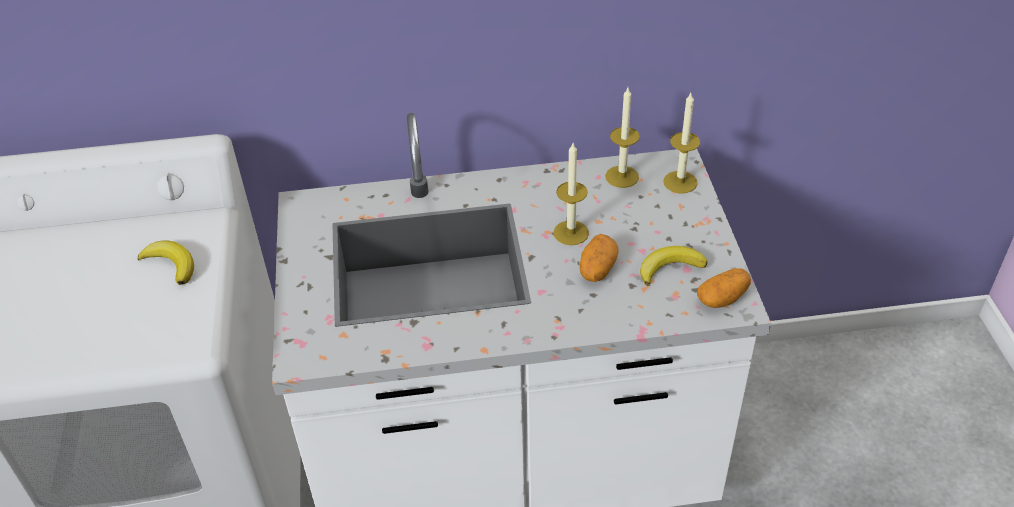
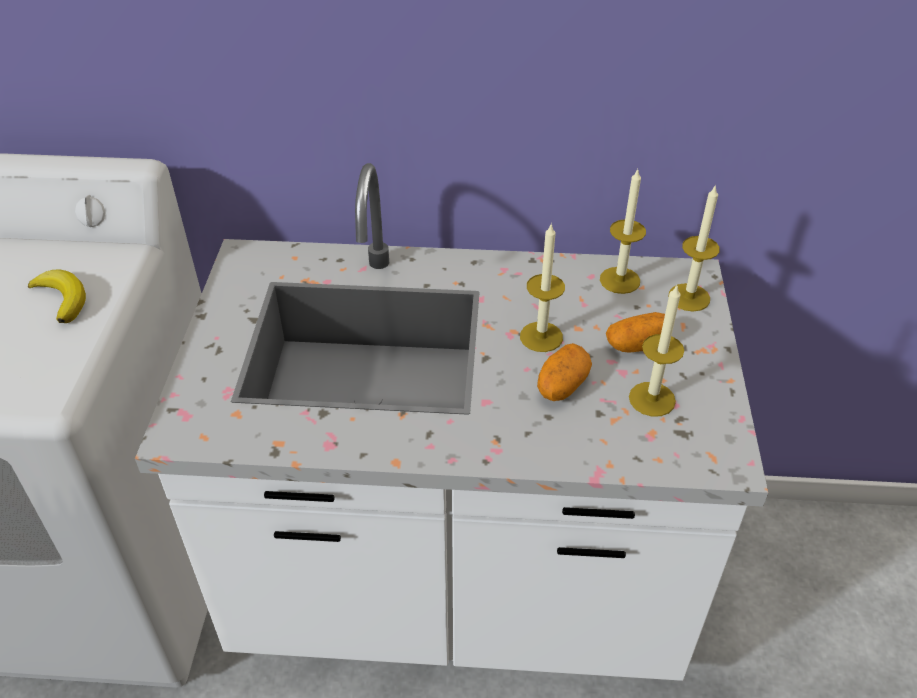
camera: 10 degrees right, 0 degrees up
(669, 267) = (652, 399): banana -> candle
(722, 298) = (711, 449): potato -> potato (637, 344)

